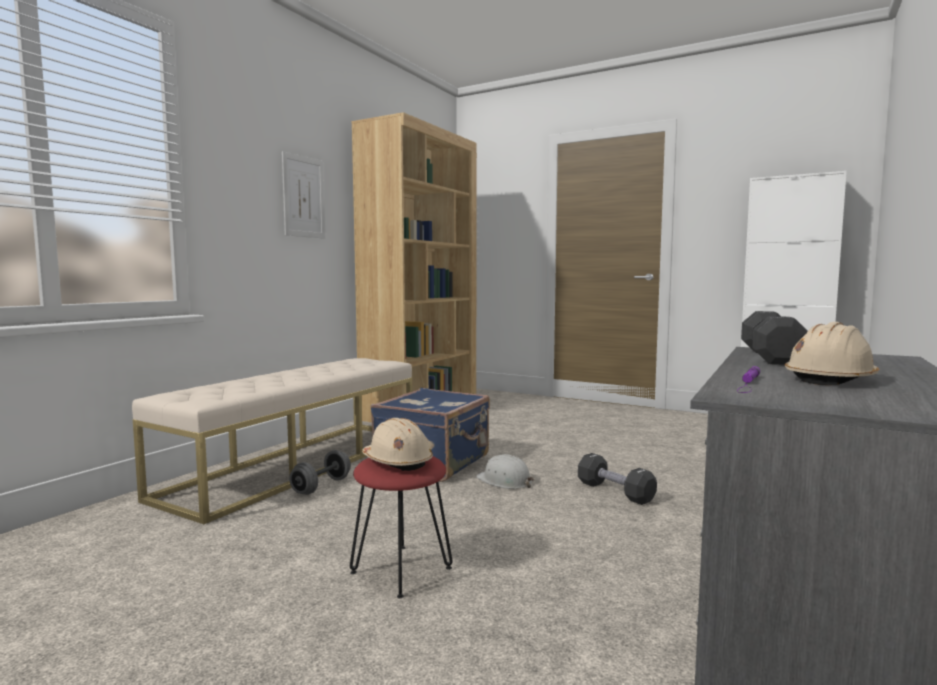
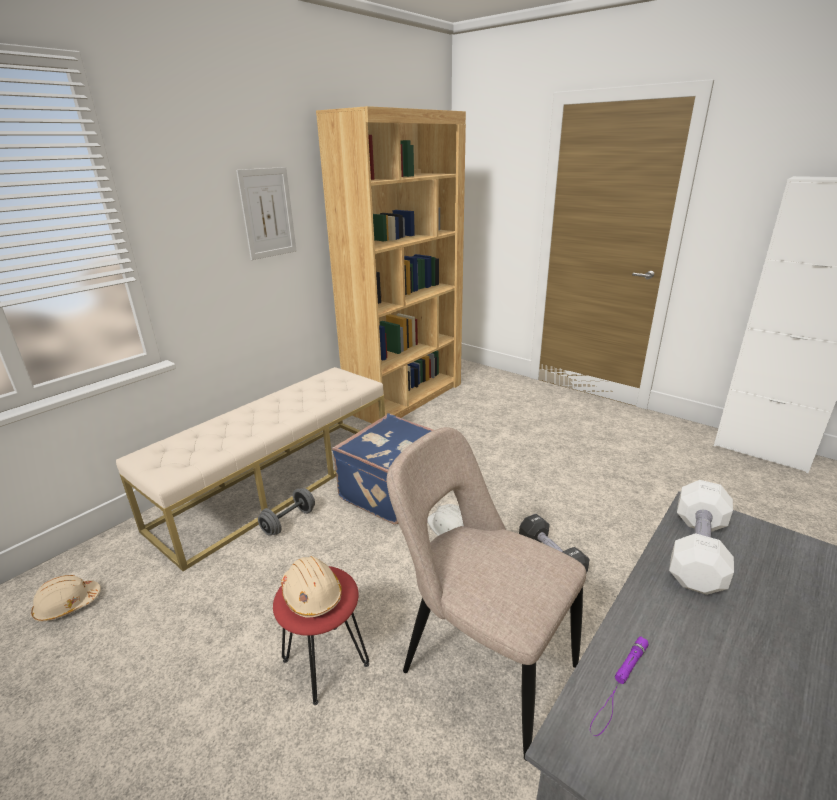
camera: 10 degrees right, 20 degrees up
(575, 558) = (482, 665): none -> beige chair
(770, 357) = (697, 551): black dumbbell -> white dumbbell
(831, 380) = (726, 677): beige hard hat -> beige hard hat (67, 605)

